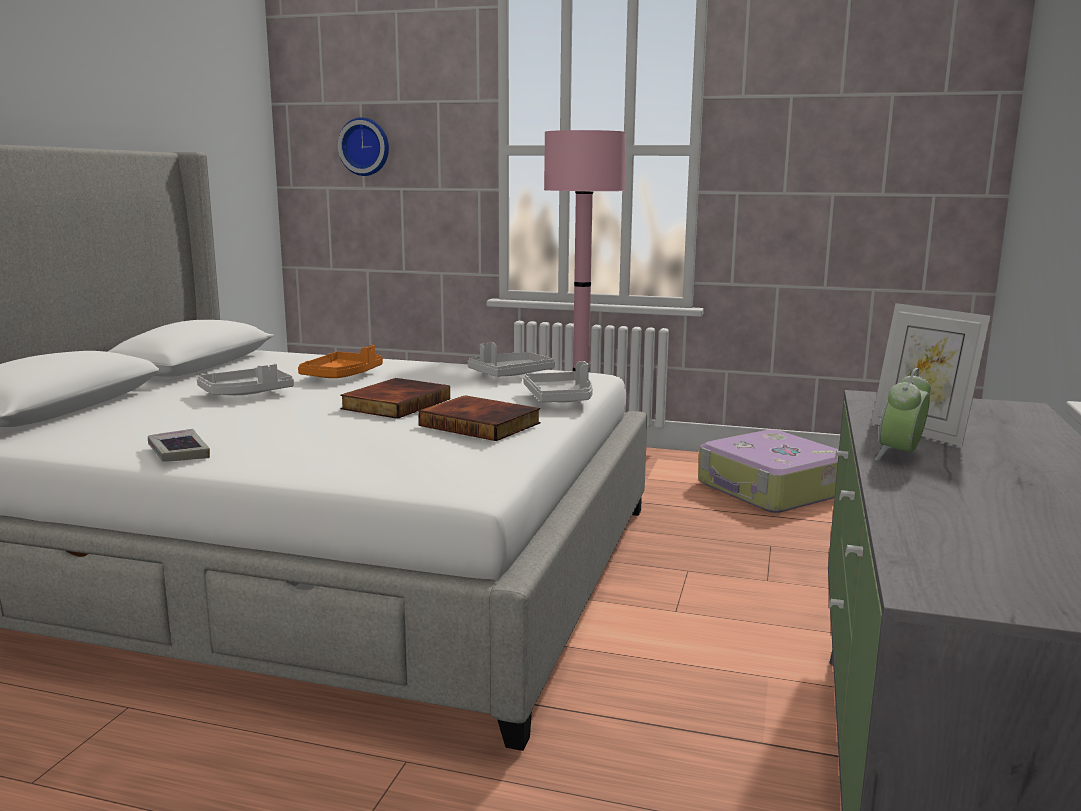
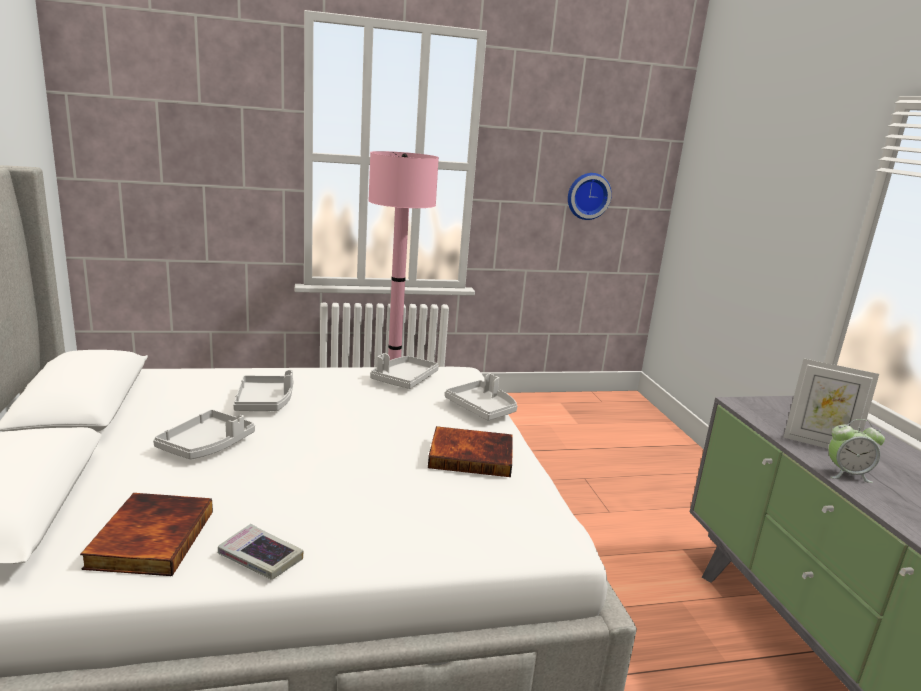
camera: 30 degrees left, 5 degrees up
(342, 376) = (265, 402): orange tray -> grey tray
(365, 147) = (164, 144): wall clock -> wall clock (587, 196)
(395, 403) = (368, 438): book -> book (149, 538)
(771, 489) = (541, 423): suitcase -> none
(900, 455) = (846, 474): alarm clock -> alarm clock turned 90 degrees counterclockwise

